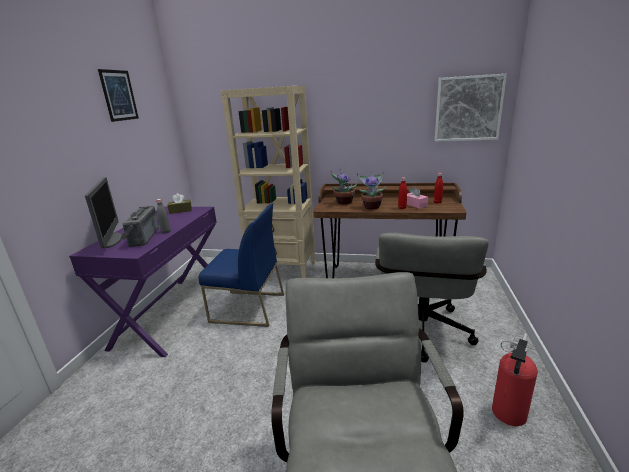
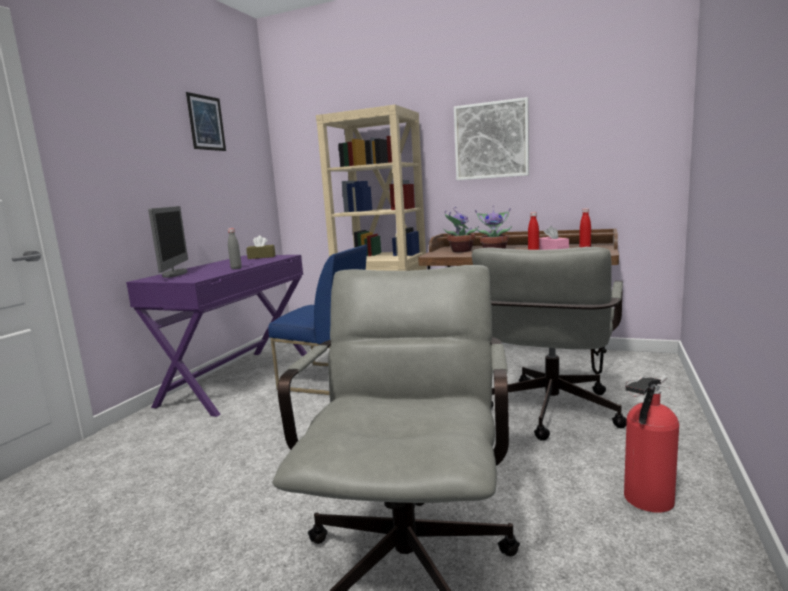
camera: 10 degrees right, 10 degrees down
(142, 237) = (208, 271): radio -> none
(468, 109) = (627, 130): picture -> picture (491, 140)

